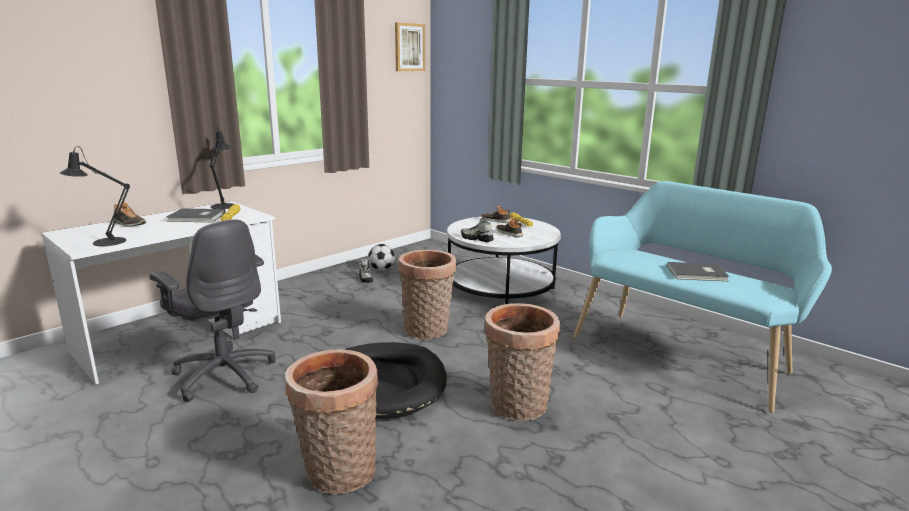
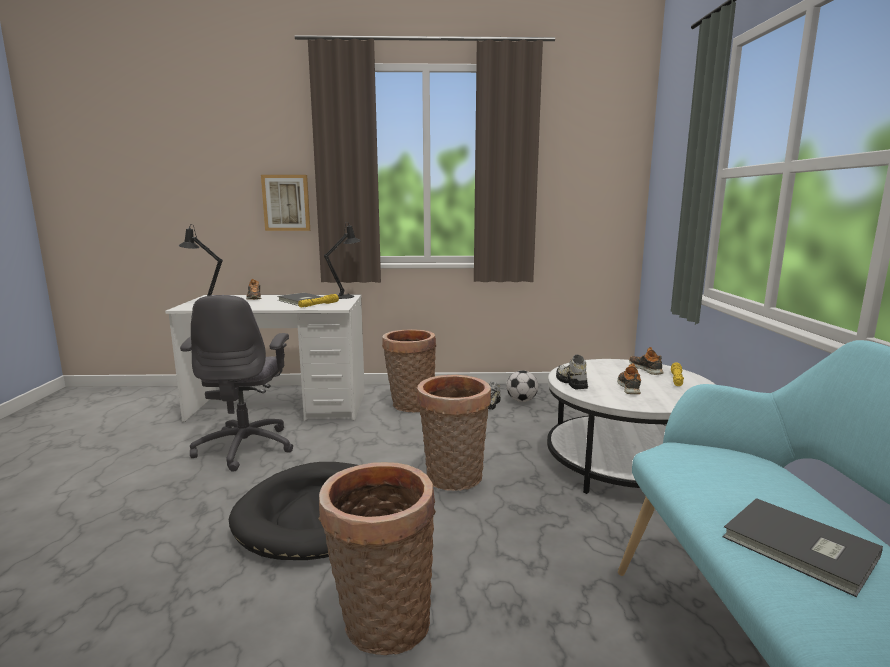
camera: 45 degrees right, 5 degrees down
(338, 475) = (134, 582): basket -> basket (410, 405)
(409, 47) = (615, 145): picture -> picture (286, 203)

